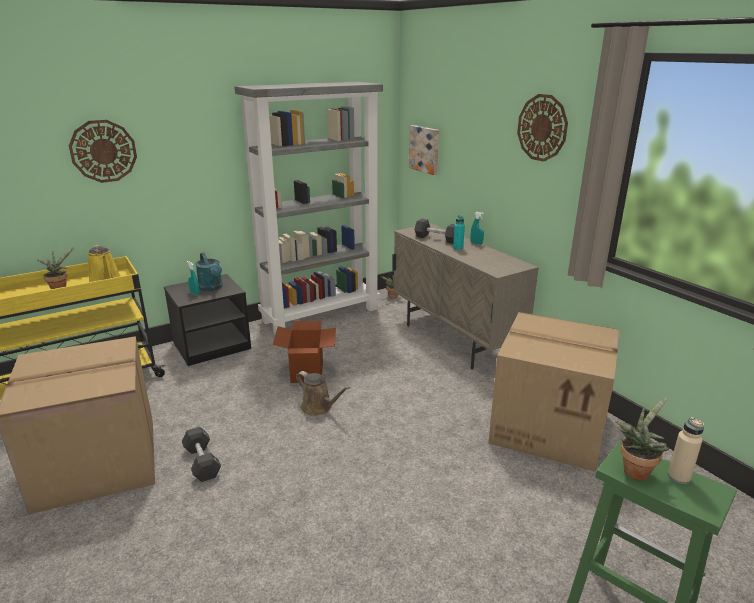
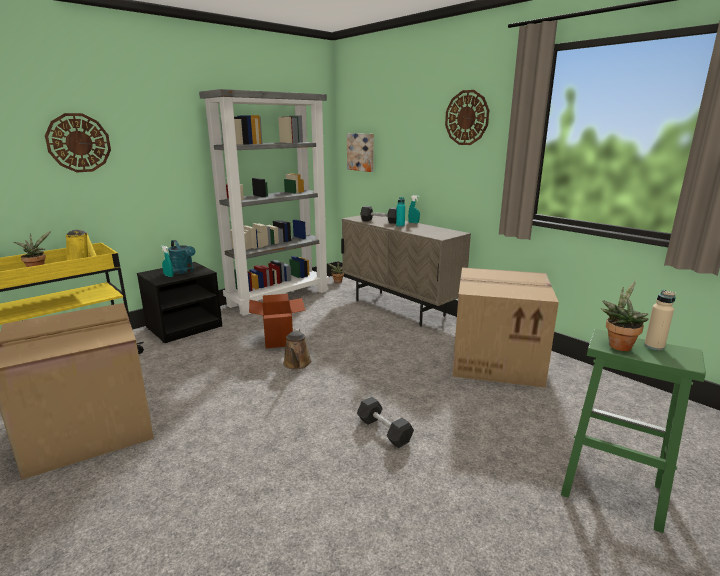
camera: 10 degrees left, 5 degrees down
(202, 462) = (197, 416): black dumbbell -> black dumbbell (384, 431)
(319, 407) = (297, 364): brown watering can -> brown watering can turned 60 degrees clockwise

